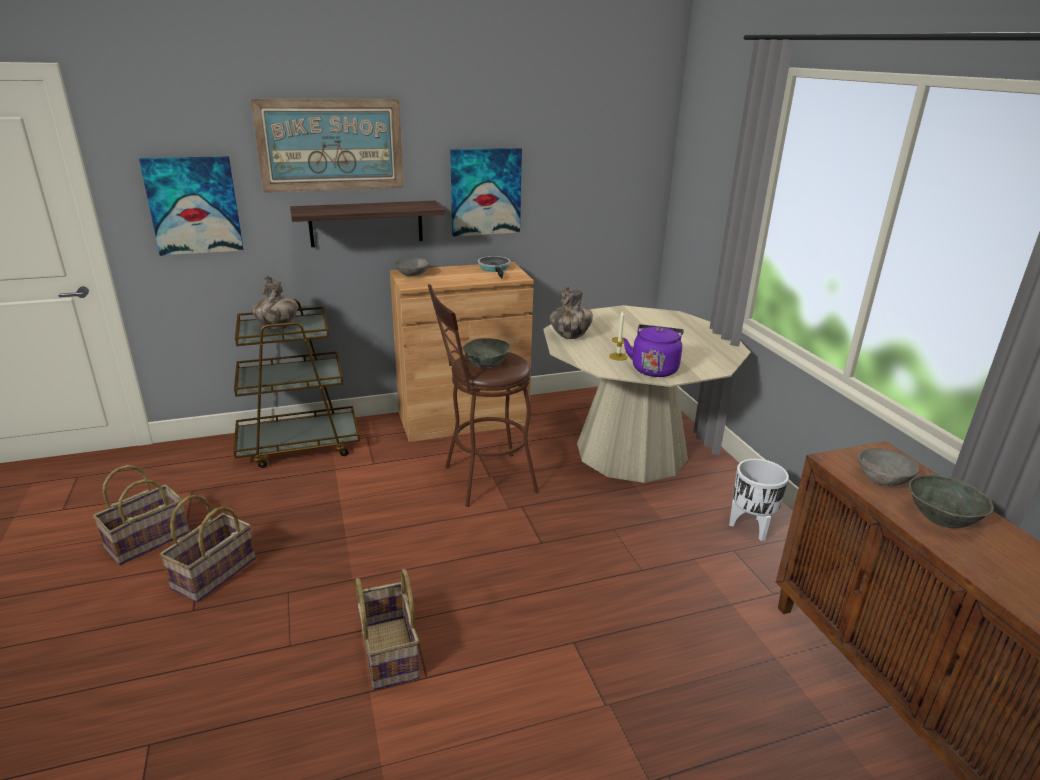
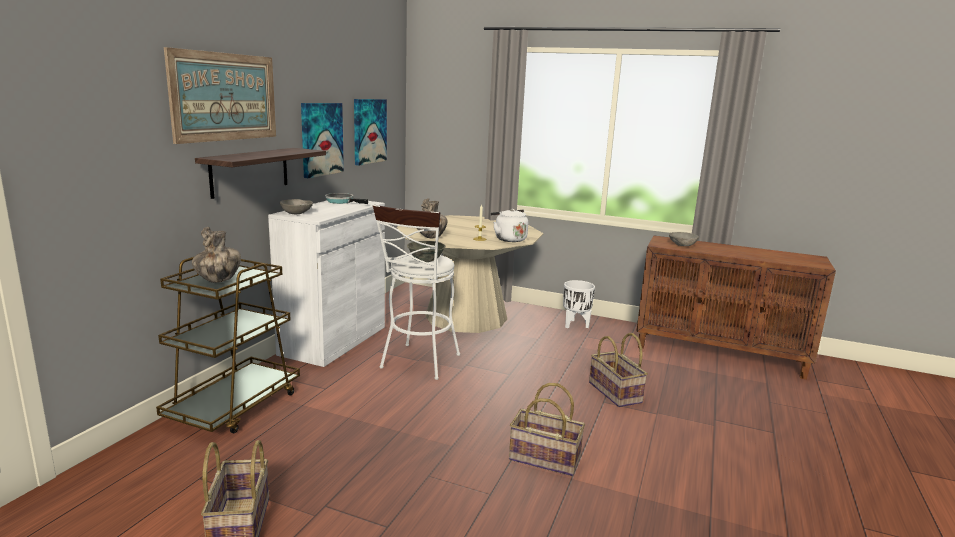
camera: 50 degrees left, 10 degrees down
(194, 205) = (110, 161): picture -> picture (369, 131)
(215, 574) = (353, 502): basket -> basket (616, 392)
(463, 419) = (334, 340): brown cabinet -> white cabinet
(482, 480) = (418, 364): brown stool -> white stool
(654, 368) = (509, 239): purple kettle -> white kettle
(942, 518) = (720, 249): grey bowl -> none

